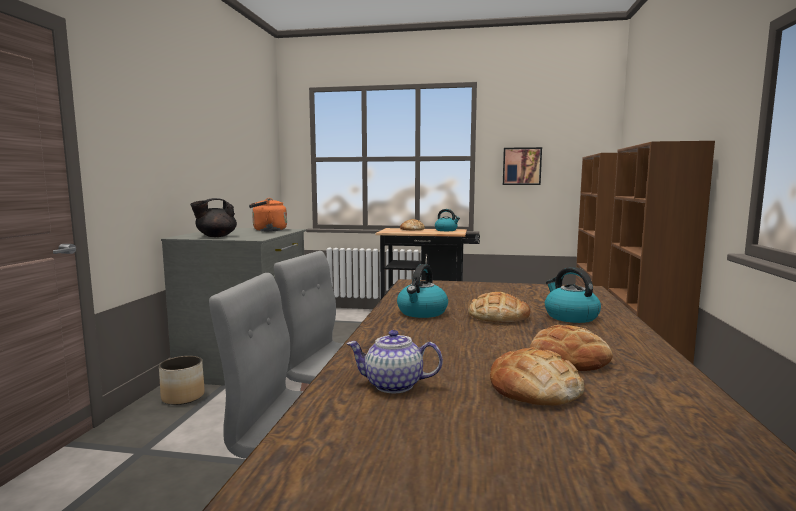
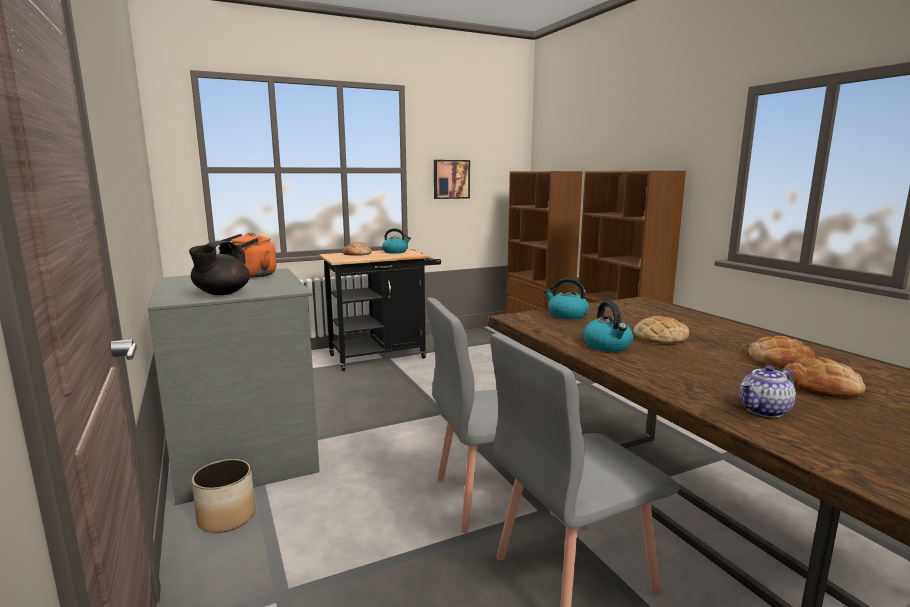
camera: 35 degrees left, 5 degrees up
(570, 316) = (696, 327): kettle -> kettle (566, 315)

